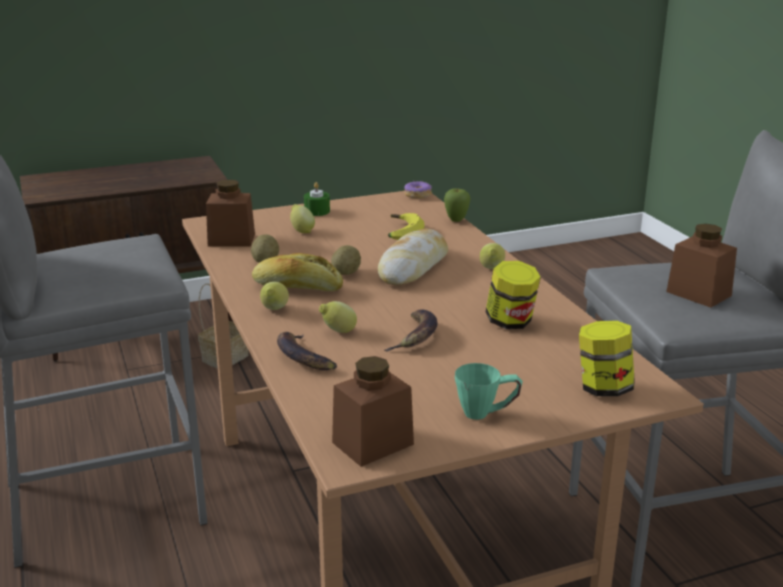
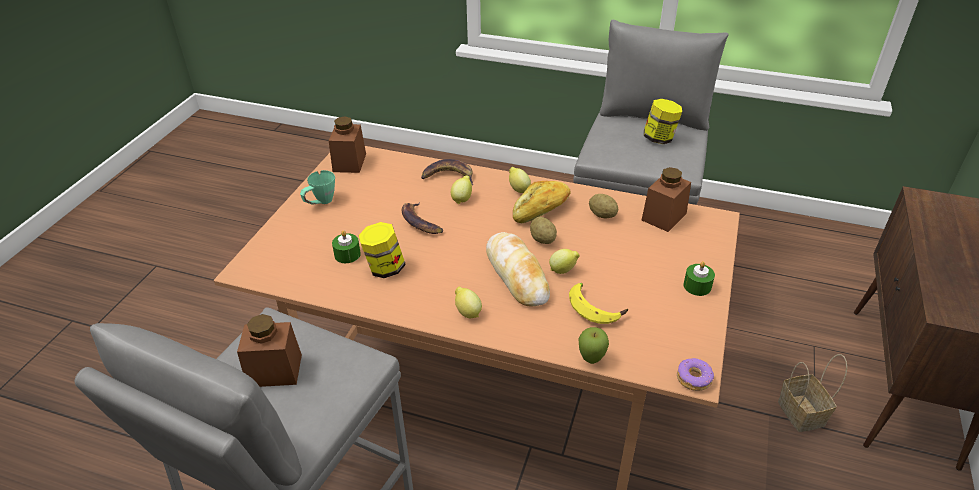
camera: 130 degrees right, 15 degrees up
(302, 231) = (652, 256): lemon -> lemon (563, 270)
(529, 349) = (347, 254): none -> green candle
(603, 388) = (277, 253): jar -> jar (659, 138)

